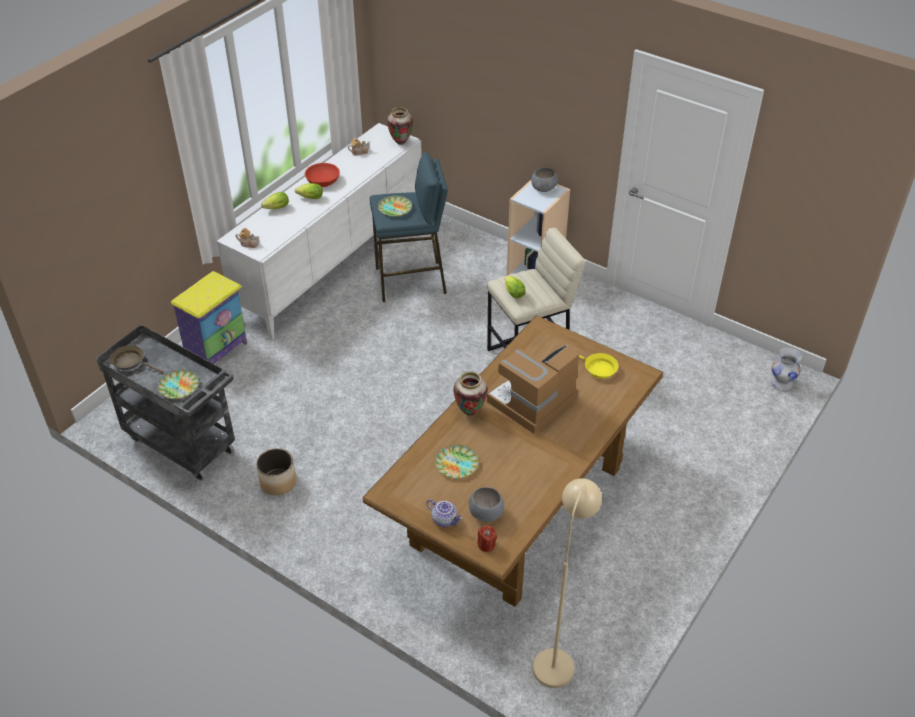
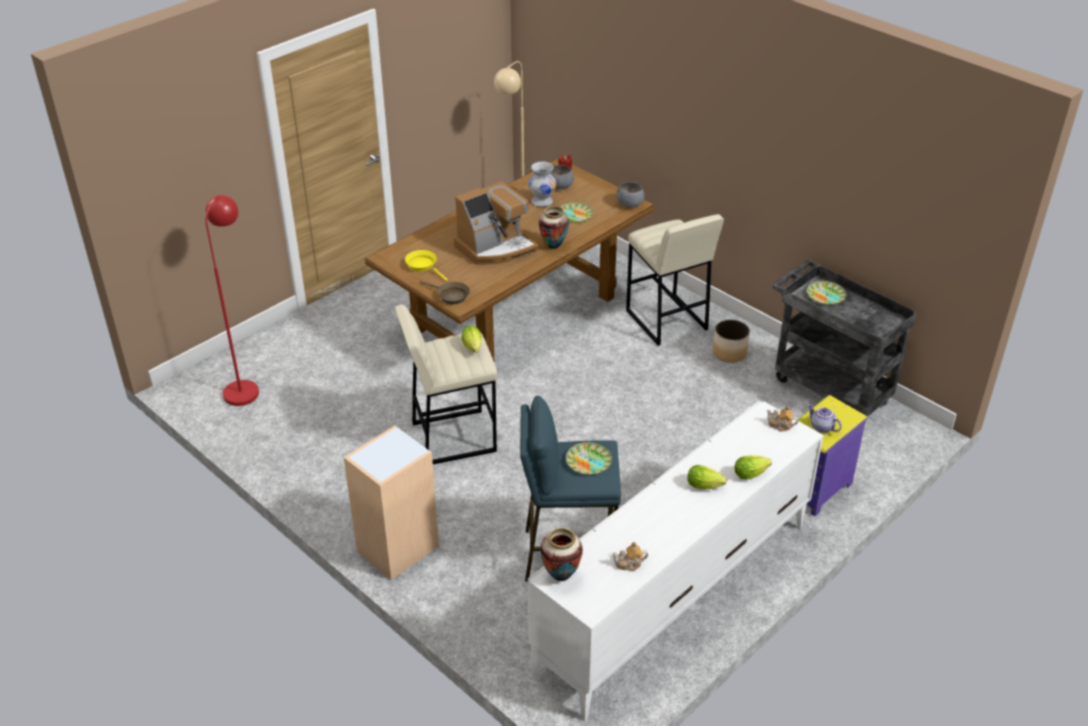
camera: 170 degrees left, 5 degrees down
(131, 362) = (881, 321): brown frying pan -> brown frying pan (450, 296)
(323, 180) = (687, 514): red bowl -> none
(345, 518) = (667, 321): none -> beige stool
(445, 519) = (592, 186): teapot -> teapot (821, 427)
(543, 188) = (379, 462): grey bowl -> grey bowl (630, 204)
(737, 380) = (246, 387): none -> red floor lamp
(781, 383) = (203, 380): white vase -> white vase (542, 202)

